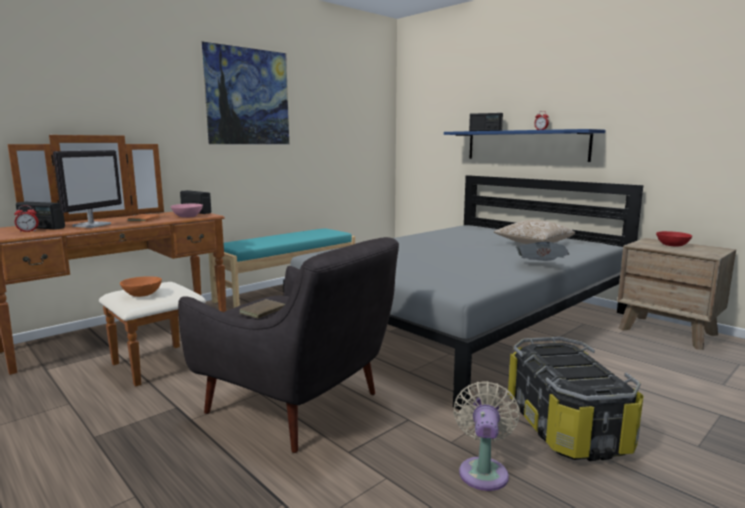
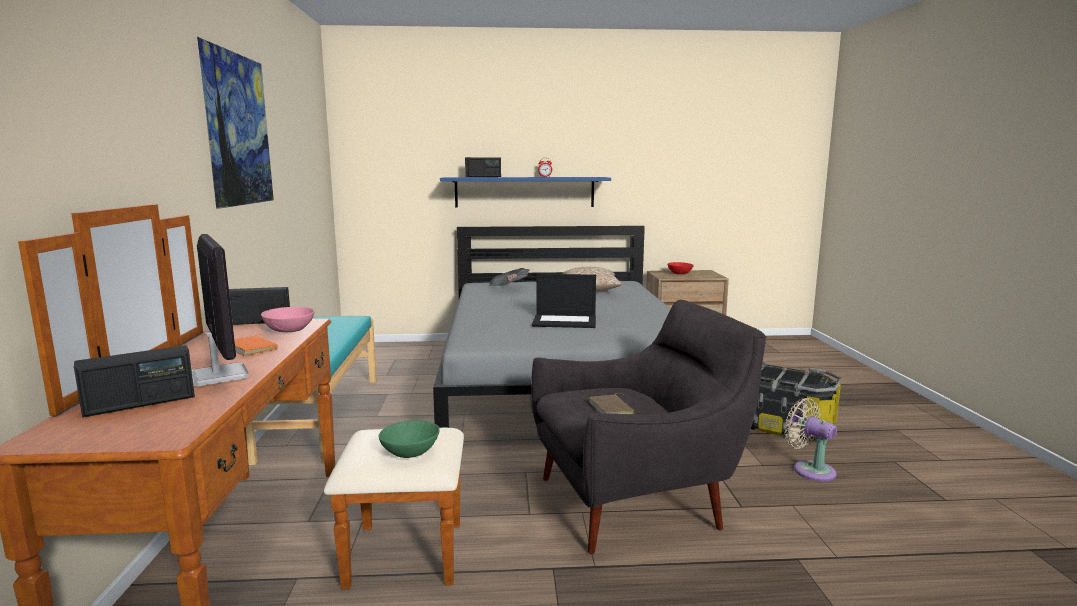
camera: 50 degrees left, 0 degrees up
(28, 231) = (161, 415): alarm clock -> none
(142, 294) = (410, 452): orange bowl -> green bowl
(424, 258) = (565, 321): none -> laptop
(541, 266) = (656, 307): newspaper -> newspaper (509, 289)

